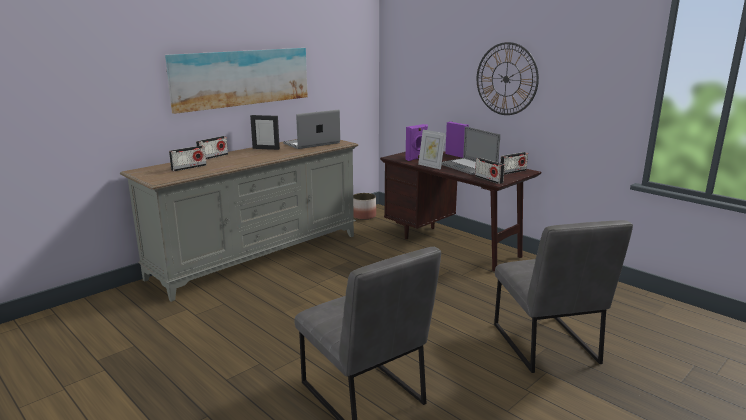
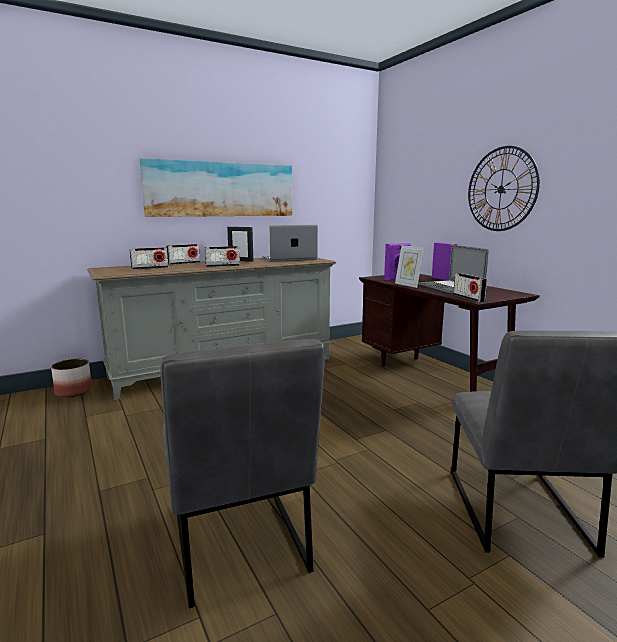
camera: 15 degrees right, 5 degrees down
(363, 216) = (349, 342): planter -> planter (73, 391)
(513, 172) = (503, 293): radio -> radio (222, 266)

